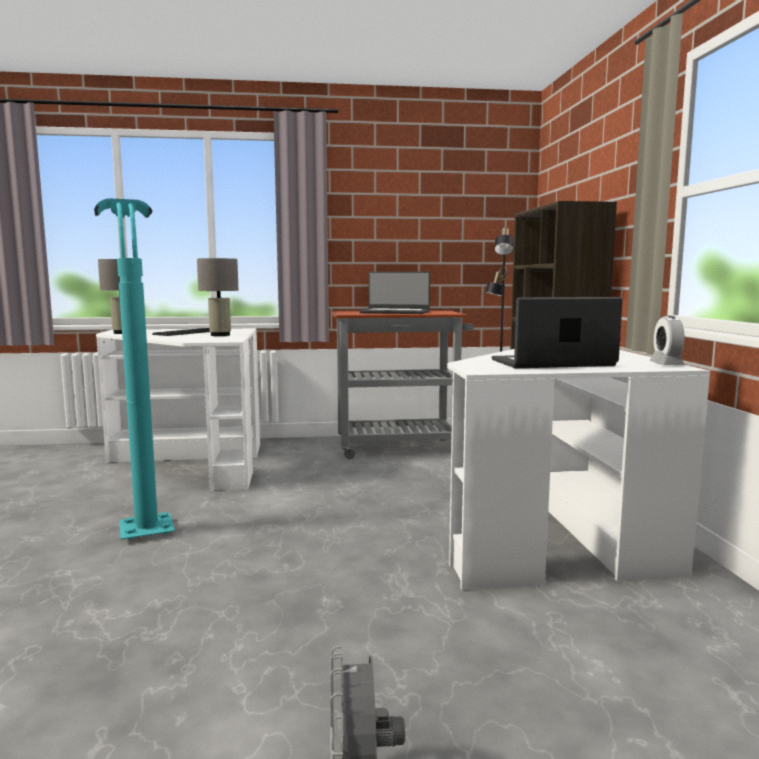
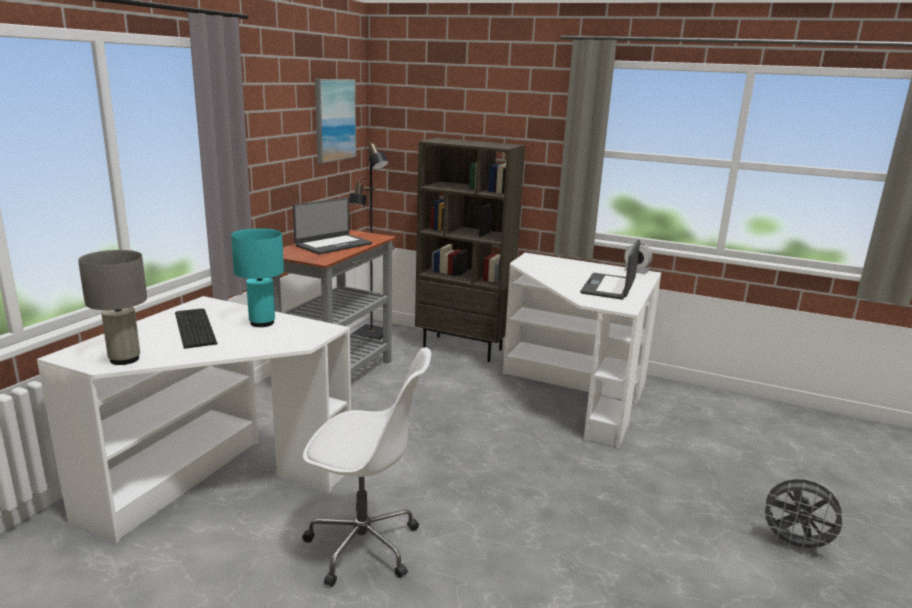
camera: 60 degrees left, 10 degrees up
(143, 519) = (366, 546): turquoise floor lamp -> white office chair
(220, 335) = (261, 323): grey table lamp -> turquoise table lamp
(476, 207) = (334, 120): none -> picture

